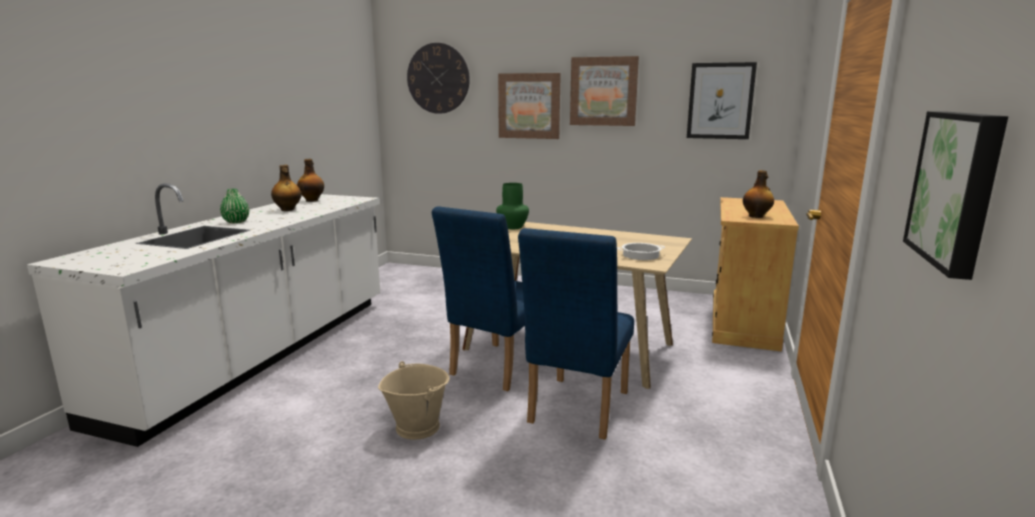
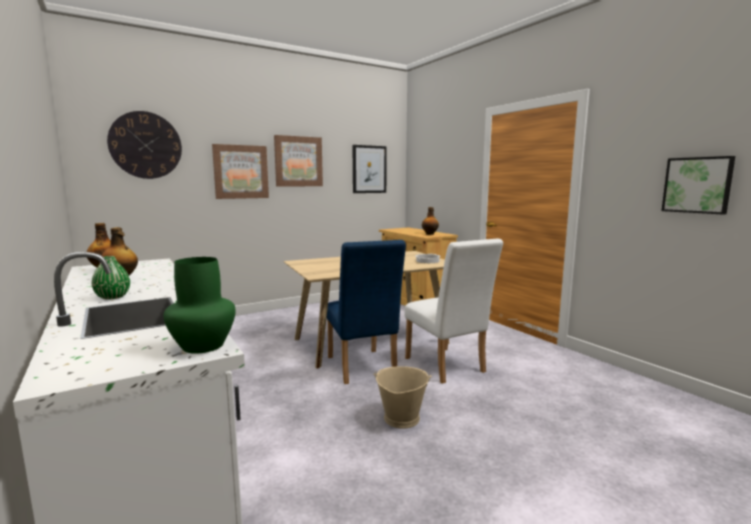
camera: 50 degrees left, 5 degrees down
(512, 227) = (308, 263): green vase -> green vase (202, 346)
(575, 411) = (447, 367): blue chair -> white chair

